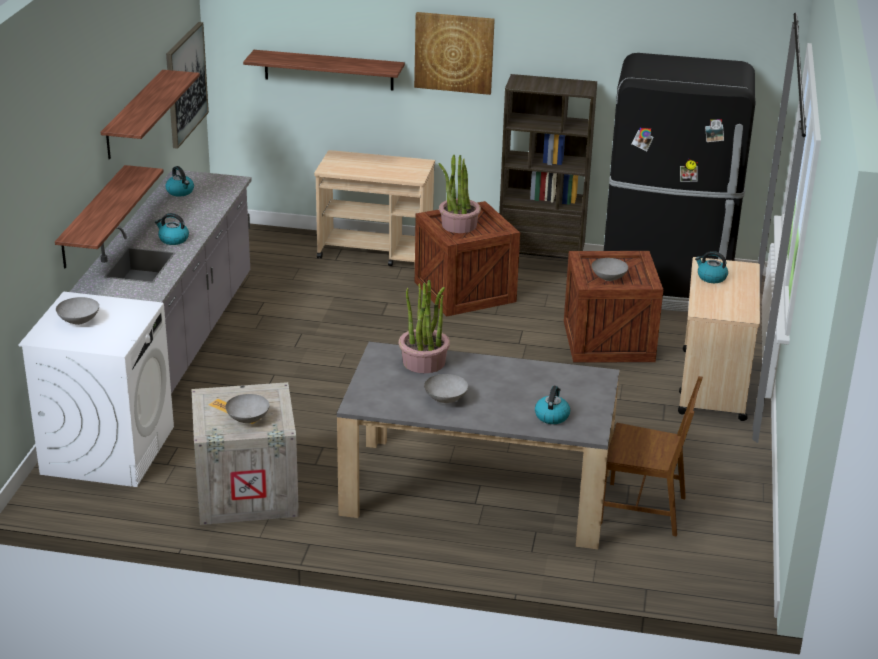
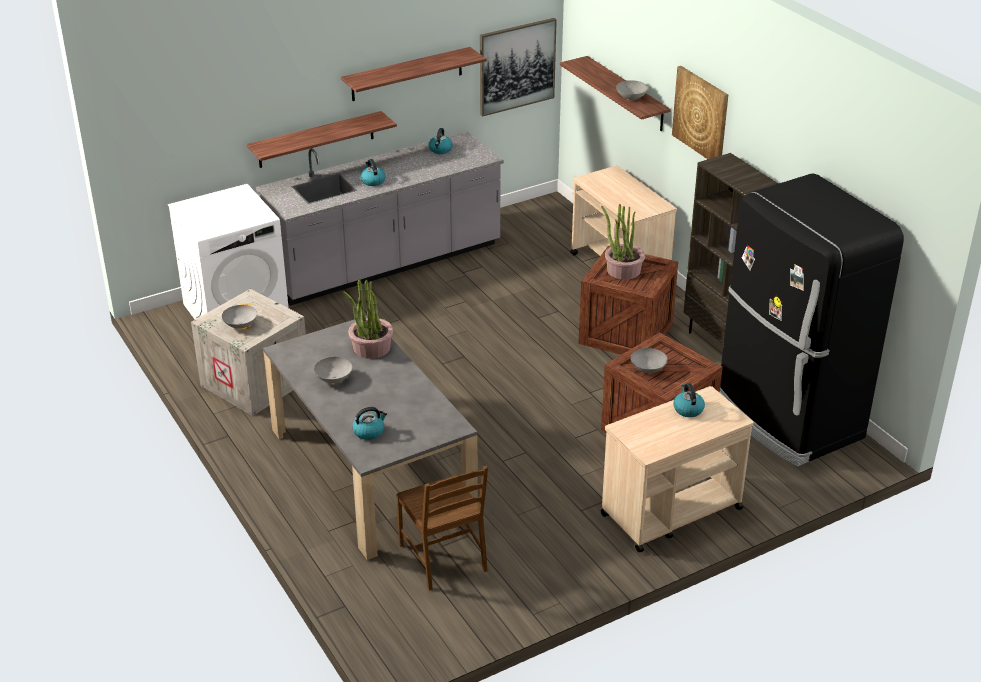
camera: 50 degrees right, 5 degrees up
(79, 321) = (219, 206): grey bowl -> grey bowl (631, 98)

